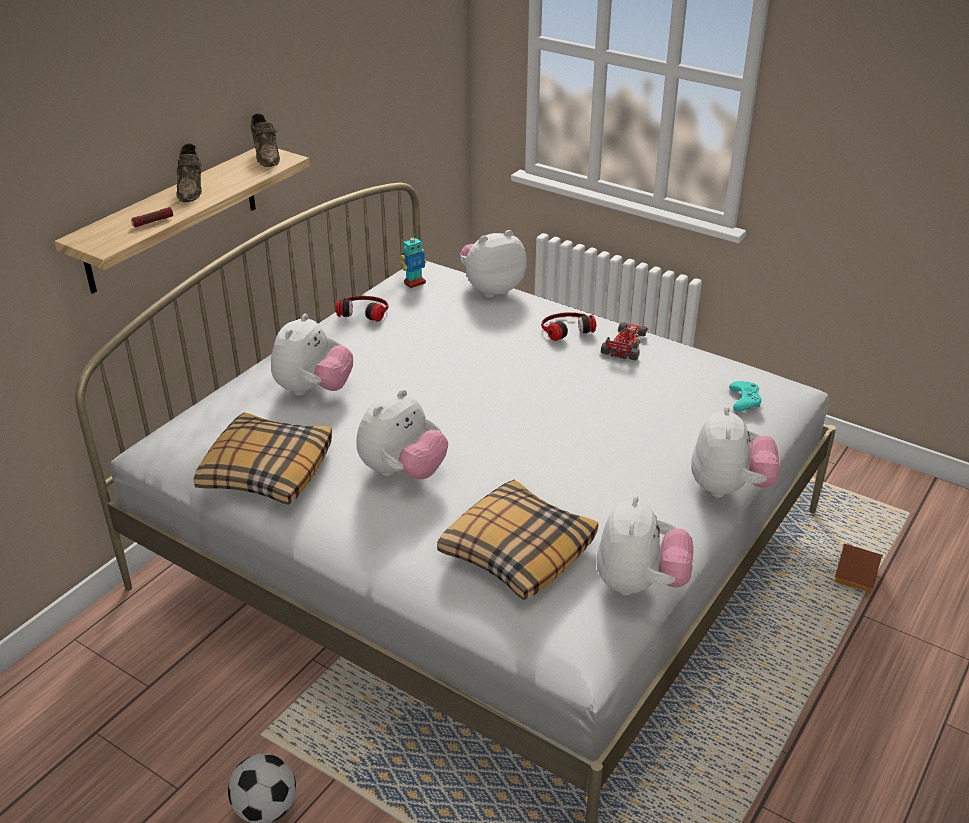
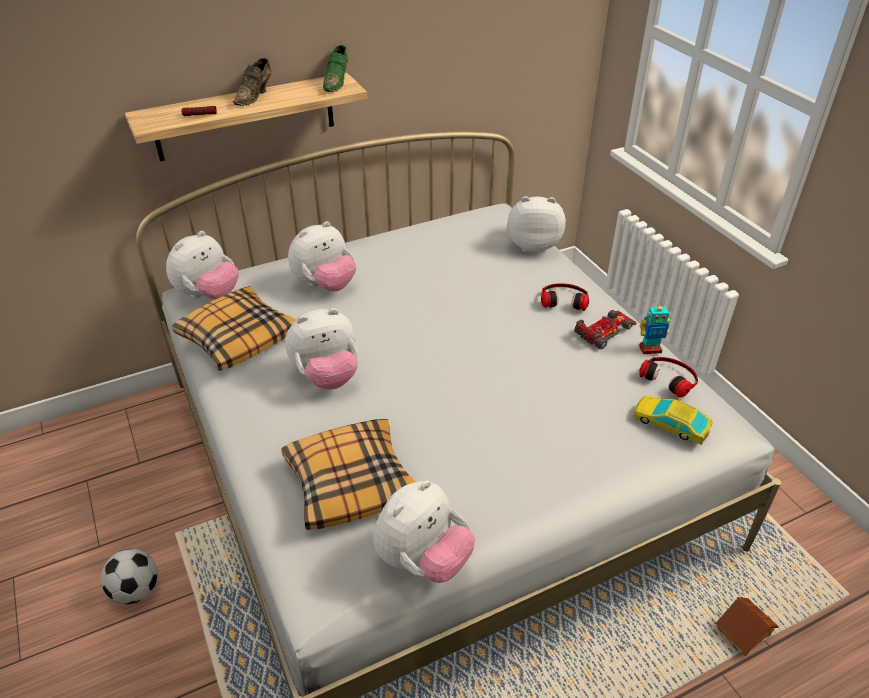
camera: 30 degrees right, 5 degrees up
(266, 156) = (337, 82): brown shoe -> green shoe
(364, 311) = (417, 233): headphones -> headphones (669, 378)
(414, 283) = (476, 222): toy robot -> toy robot (650, 349)
(729, 488) = (583, 504): plush toy -> plush toy (208, 295)
(744, 400) = (670, 424): turquoise game controller -> toy car

